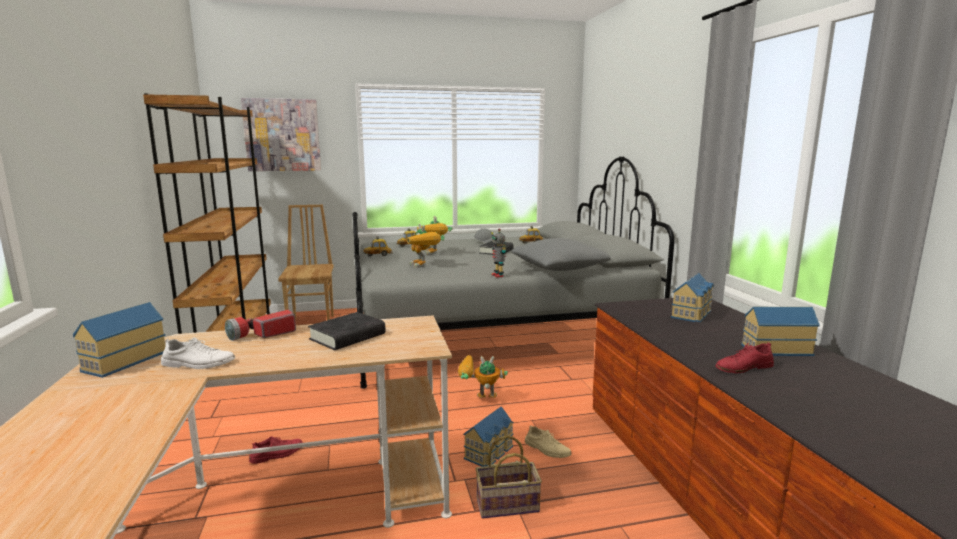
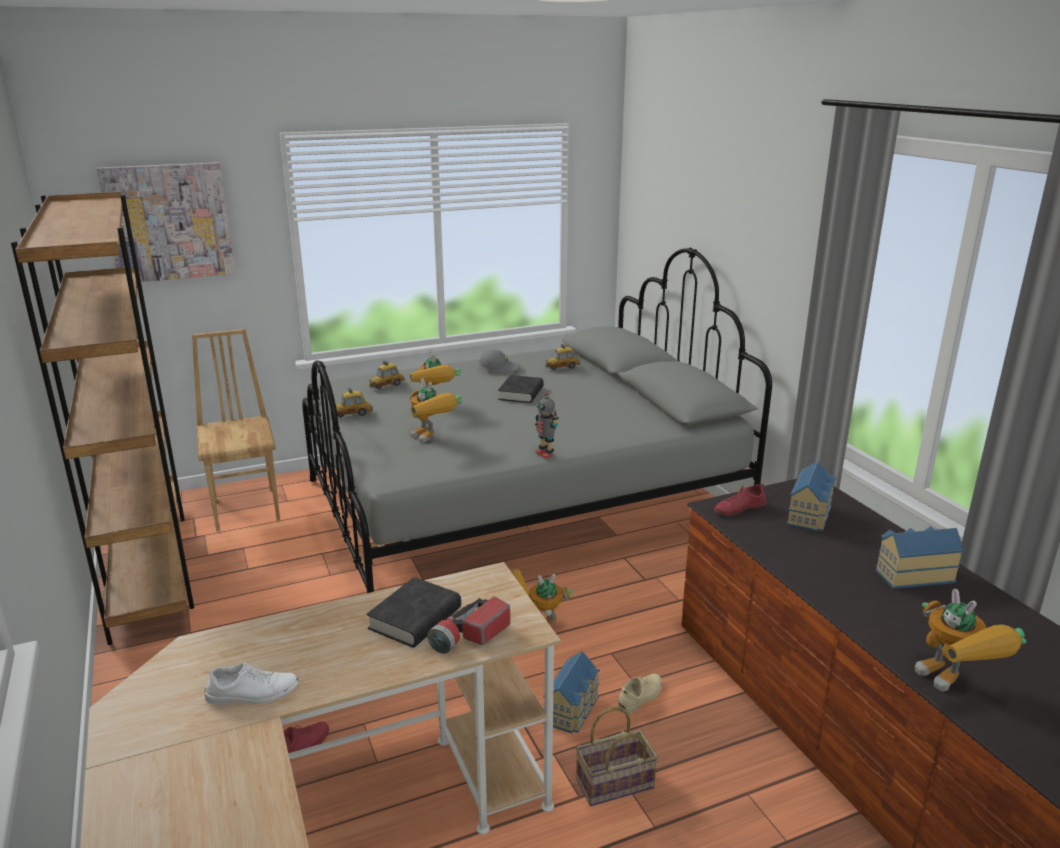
camera: 10 degrees left, 10 degrees up
(122, 361) = (146, 700): toy house -> none
(262, 334) = (299, 626): flashlight -> flashlight (470, 636)
(547, 449) = (640, 696): beige shoe -> beige shoe turned 75 degrees counterclockwise
(559, 268) = (621, 429): grey pillow -> none
(743, 367) = (884, 612): red shoe -> red shoe (739, 508)
(804, 416) = (955, 685): none -> toy robot

